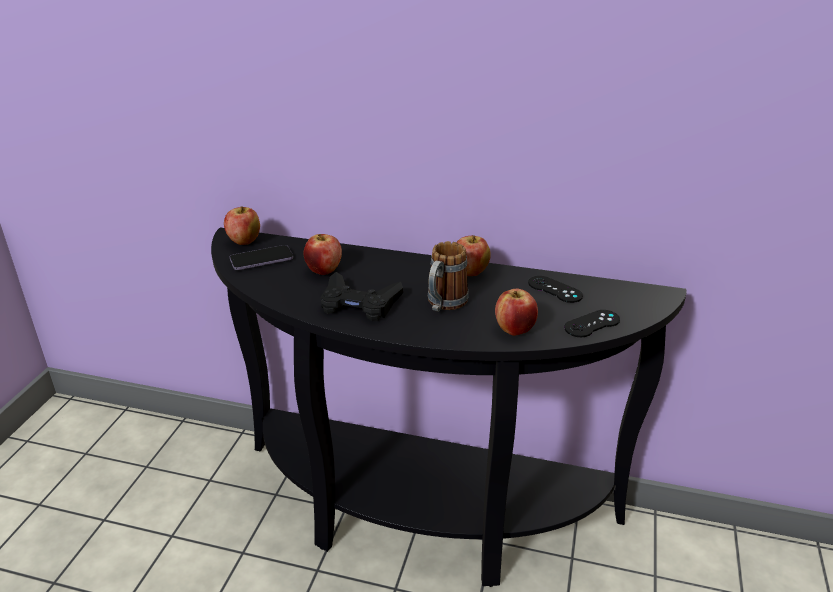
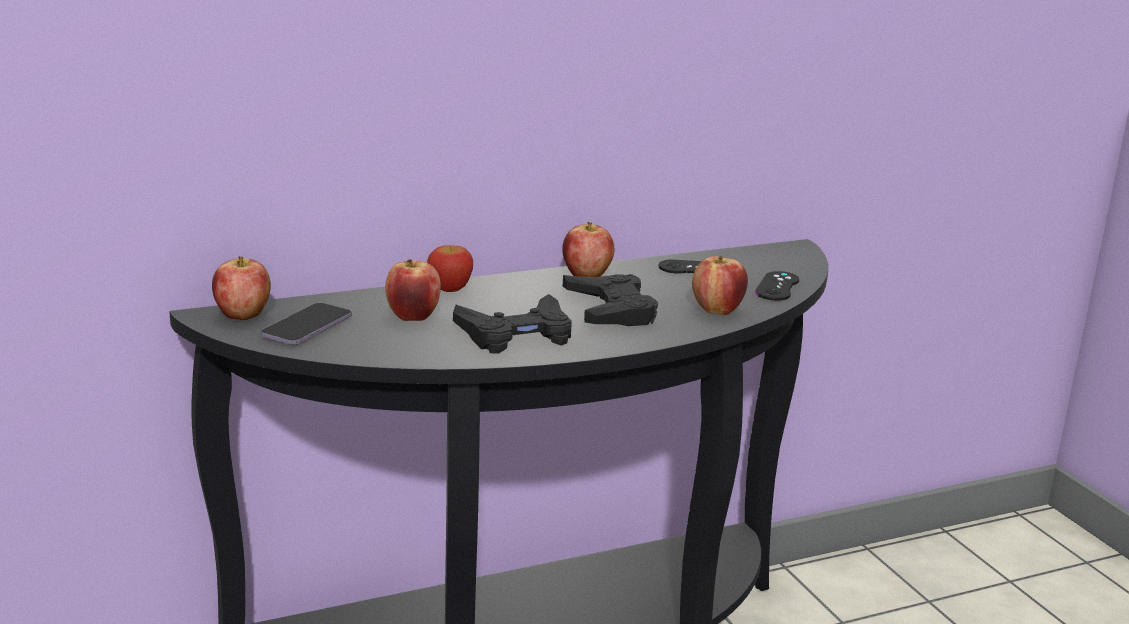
camera: 40 degrees left, 10 degrees down
(374, 256) = (450, 288): none -> apple
(443, 304) = (610, 310): mug -> black game controller

